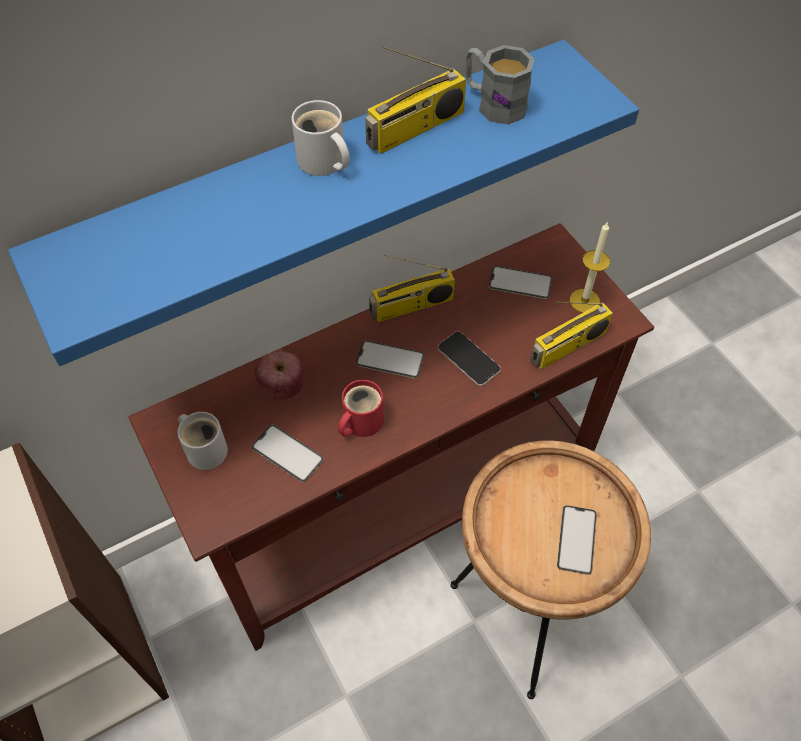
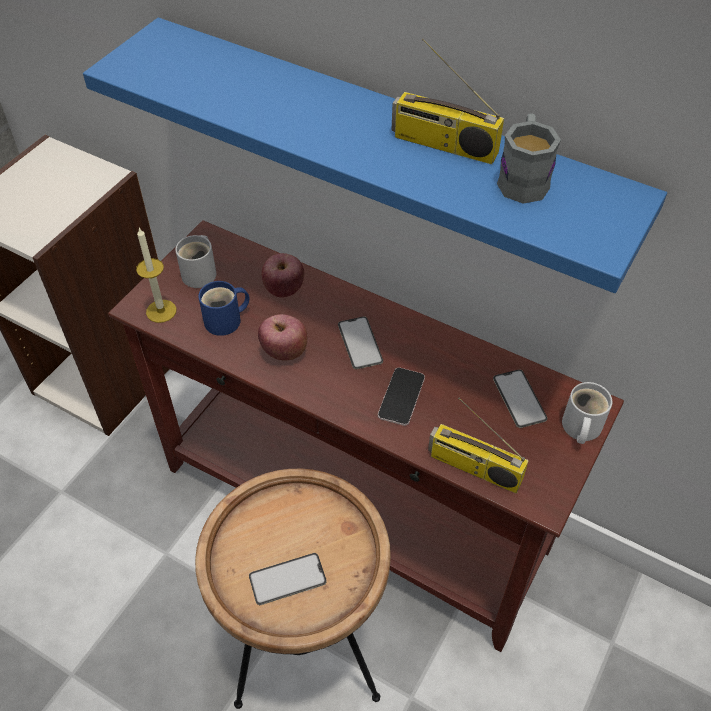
camera: 60 degrees right, 5 degrees down
(287, 453) = (226, 321): phone -> blue mug
(323, 163) = (356, 112): white mug -> white mug (579, 427)
(359, 422) = (284, 351): red mug -> apple
(411, 307) = (426, 332): radio -> none
(584, 301) = (541, 459): candle -> candle (161, 311)

